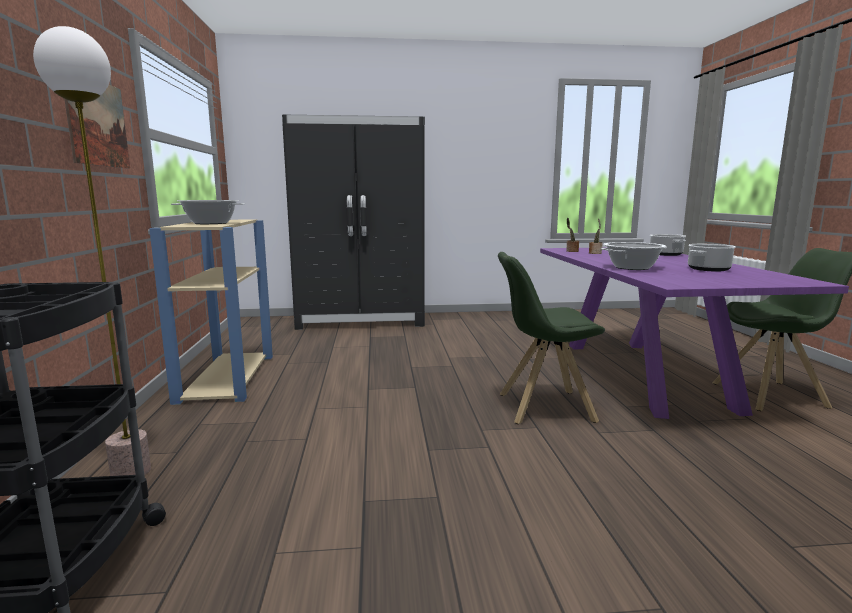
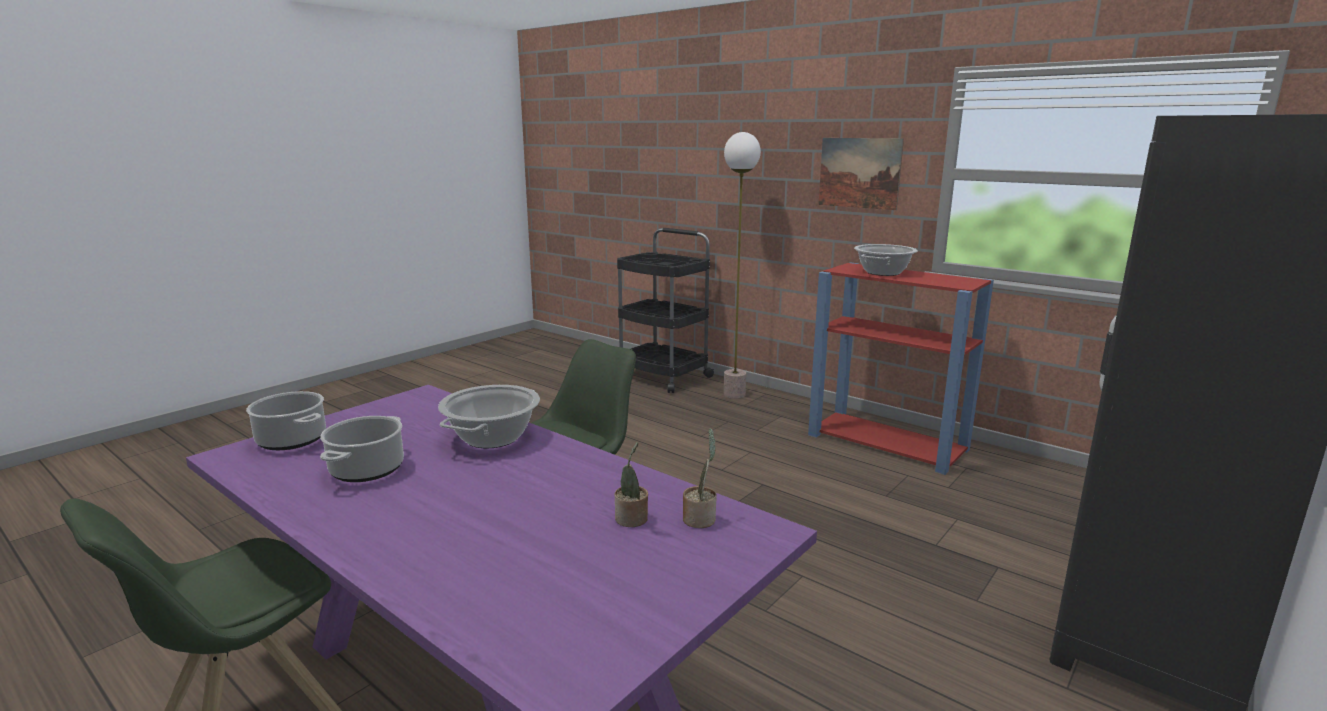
camera: 135 degrees right, 5 degrees up
(228, 377) = (887, 442): beige bookcase -> red bookcase
(666, 254) = (459, 583): cooking pot -> cooking pot (291, 440)

